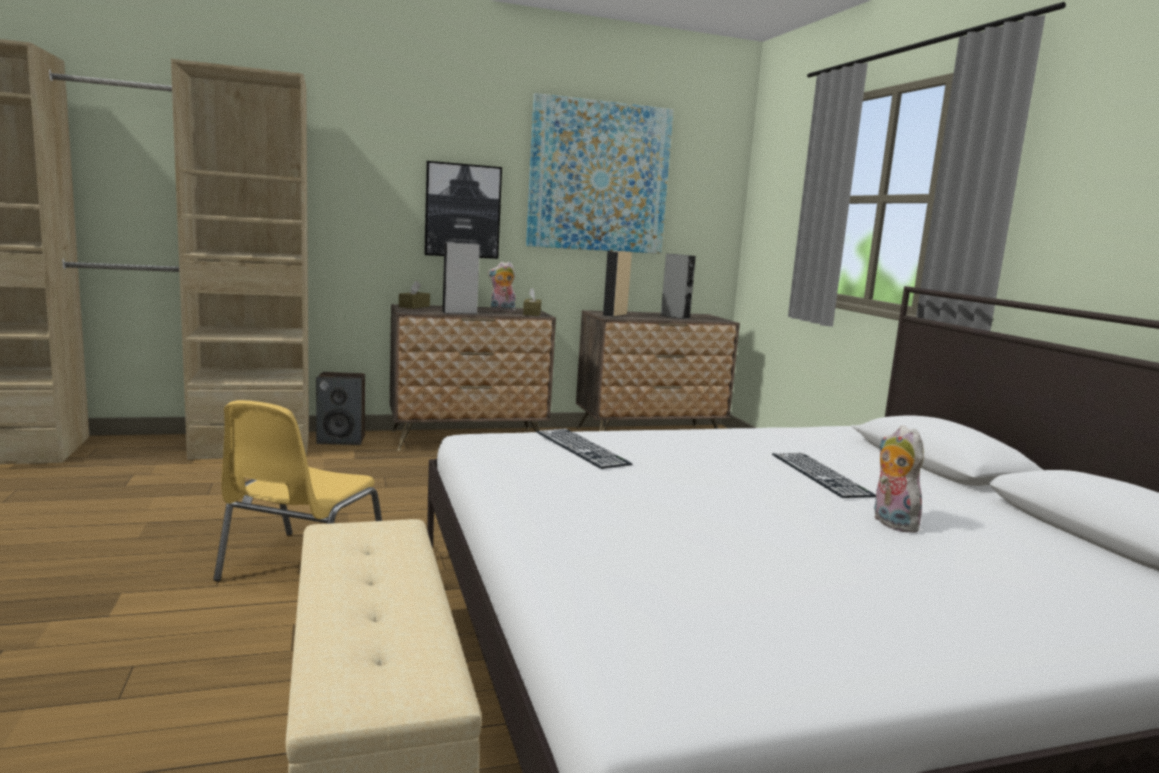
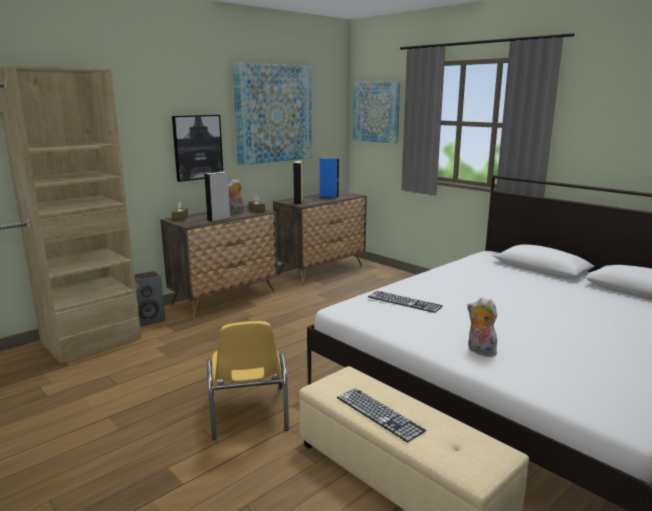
camera: 25 degrees left, 5 degrees up
(675, 316) = (329, 197): grey speaker -> blue speaker
(777, 187) = (376, 112): none -> picture
(820, 474) = (514, 288): keyboard -> keyboard (379, 413)
(890, 523) = (574, 308): plush toy -> plush toy (479, 351)

